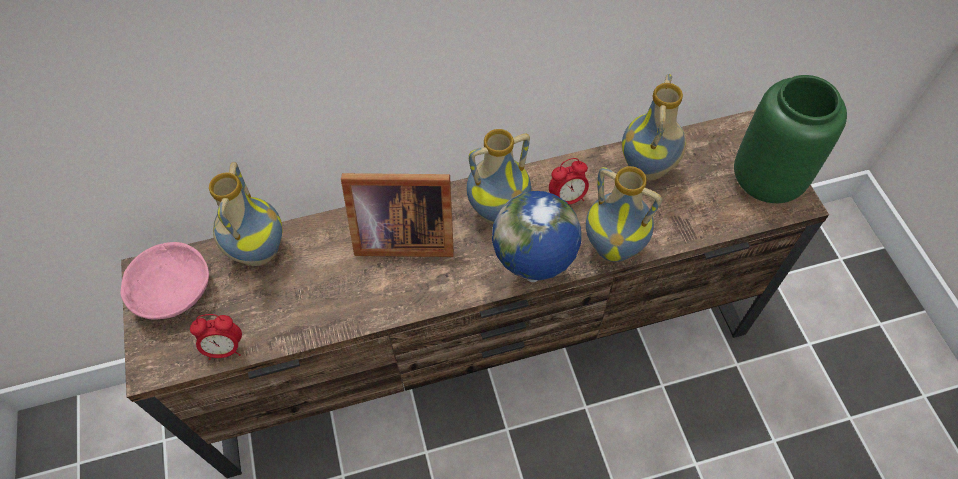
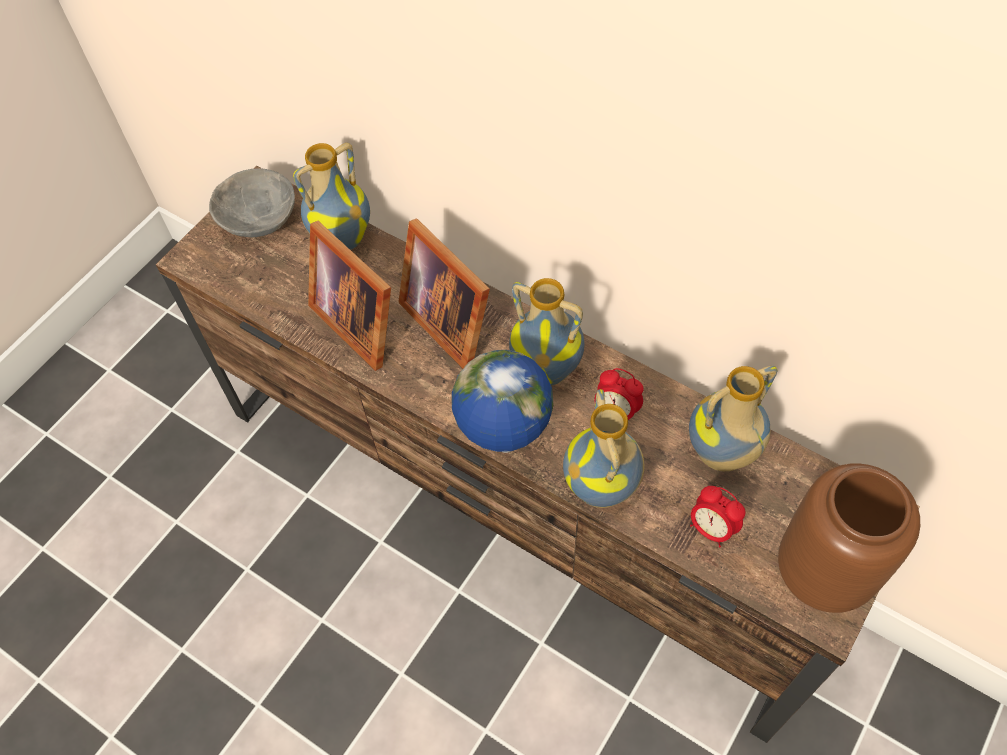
camera: 50 degrees right, 0 degrees up
(174, 294) = (258, 220): pink bowl -> grey bowl
(225, 348) = (243, 289): alarm clock -> alarm clock (711, 528)
(341, 290) = (360, 320): none -> picture frame
(766, 179) = (825, 571): green vase -> brown vase

